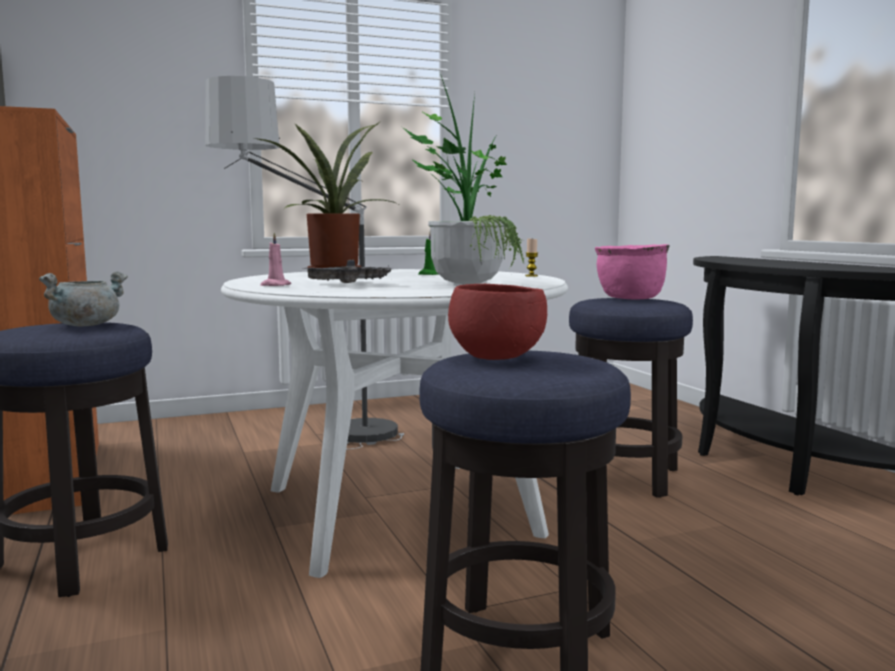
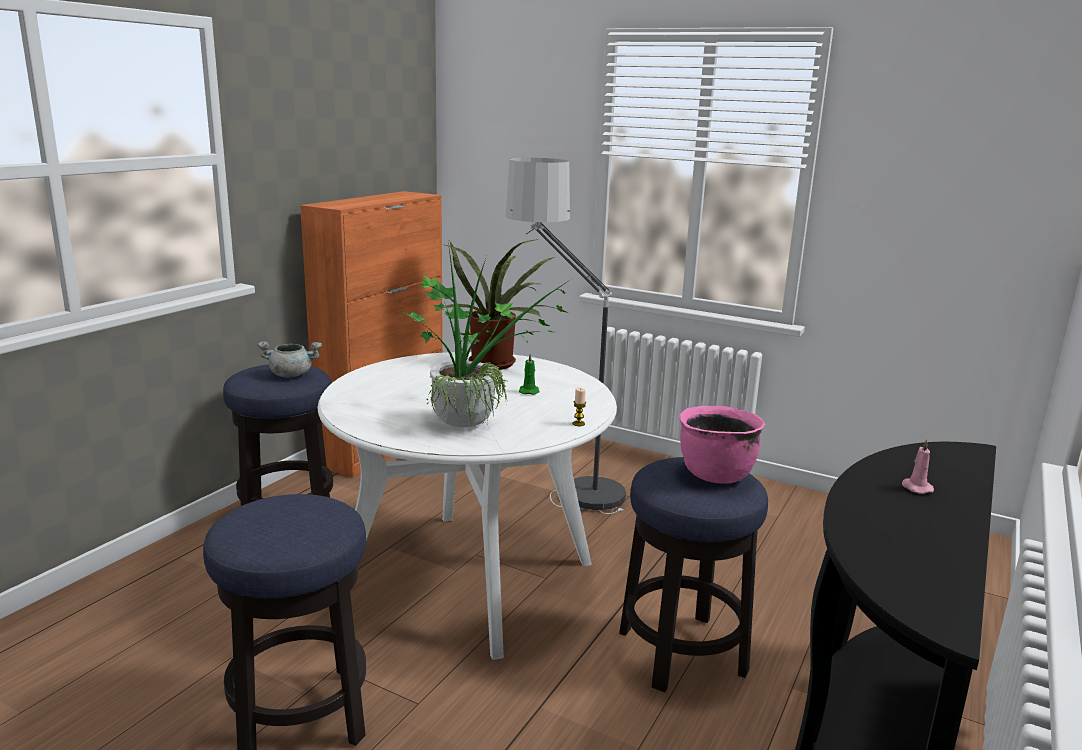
camera: 50 degrees right, 10 degrees up
(274, 285) = (368, 381): pink candle -> pink candle (915, 487)
(349, 284) = (408, 394): grey tray -> none
(498, 358) = (289, 510): red bowl -> none

